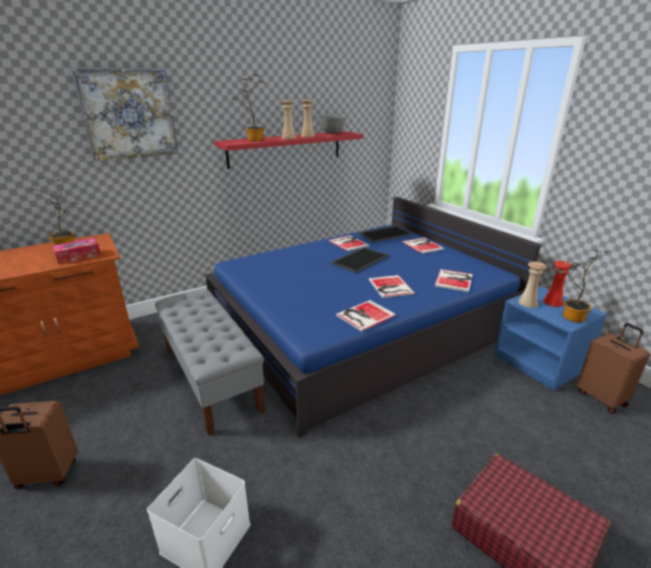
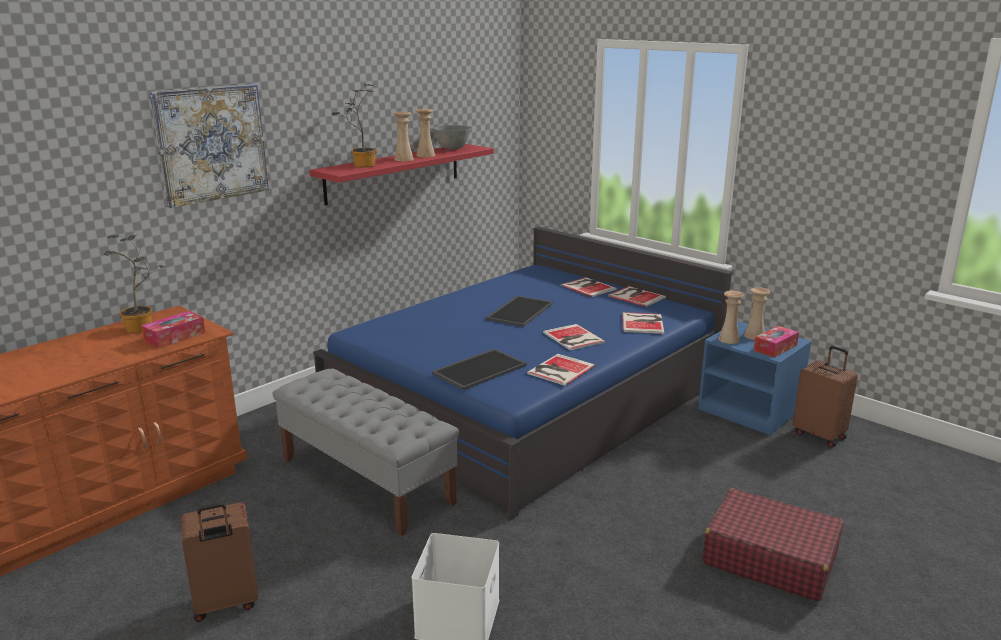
camera: 15 degrees left, 5 degrees down
(348, 243) = (493, 292): book -> book (636, 296)
(385, 234) = (533, 277): tray -> tray (479, 369)
(552, 302) = (754, 336): red vase -> beige vase
(569, 316) = (775, 348): potted plant -> tissue box

